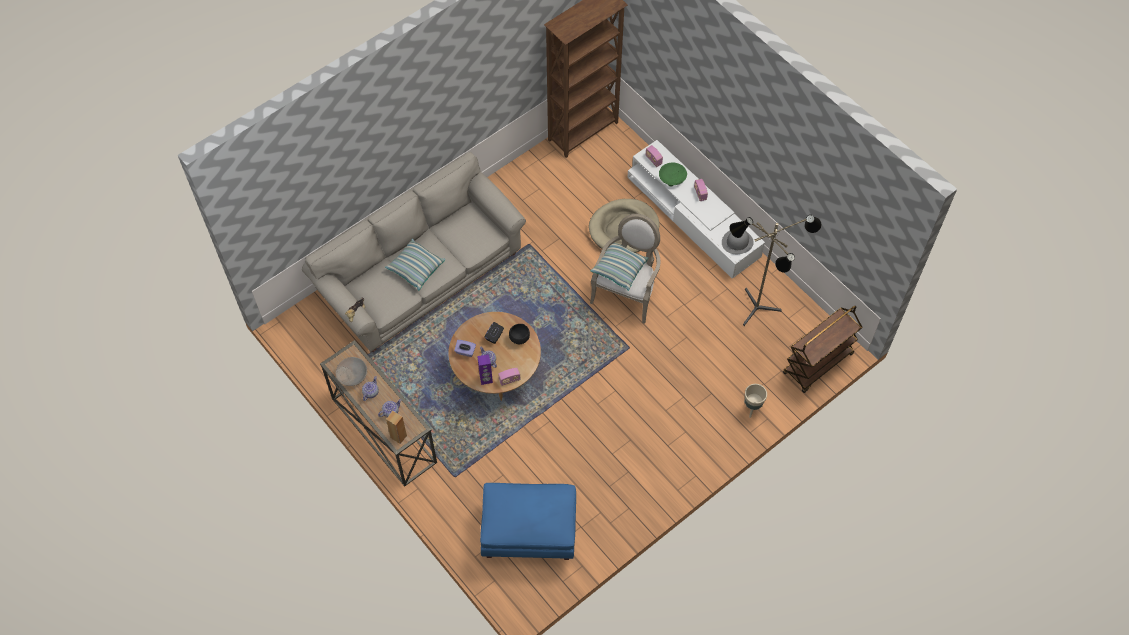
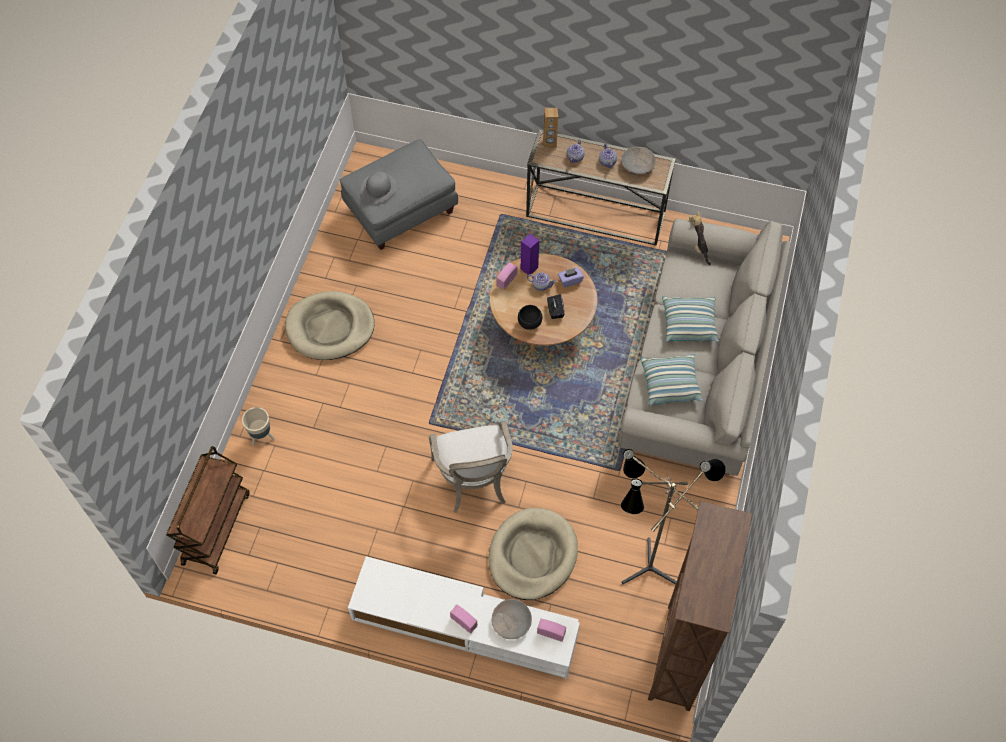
camera: 145 degrees right, 0 degrees up
(528, 532) = (401, 210): blue ottoman -> grey ottoman
(619, 269) = (481, 446): pillow -> pillow (670, 384)
(652, 462) = (330, 328): none -> beige dog bed
(672, 177) = (512, 622): green bowl -> beige bowl
(737, 242) = (379, 586): grey hat -> grey hat (378, 188)
(757, 313) = (316, 546): floor lamp -> floor lamp (645, 563)

